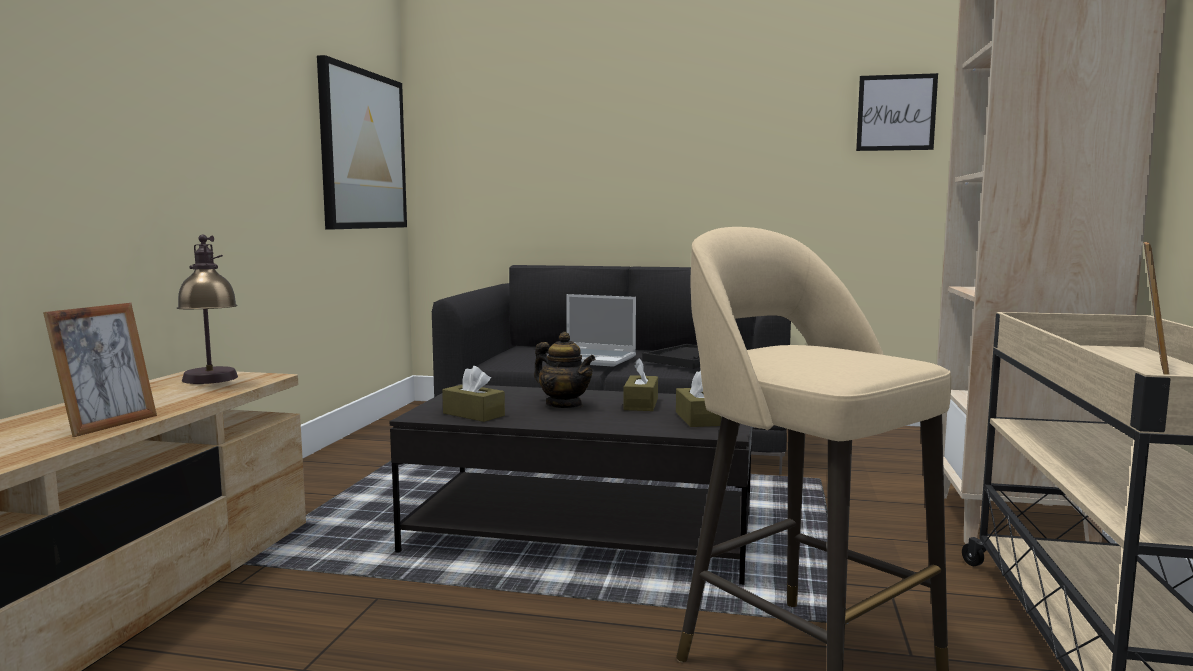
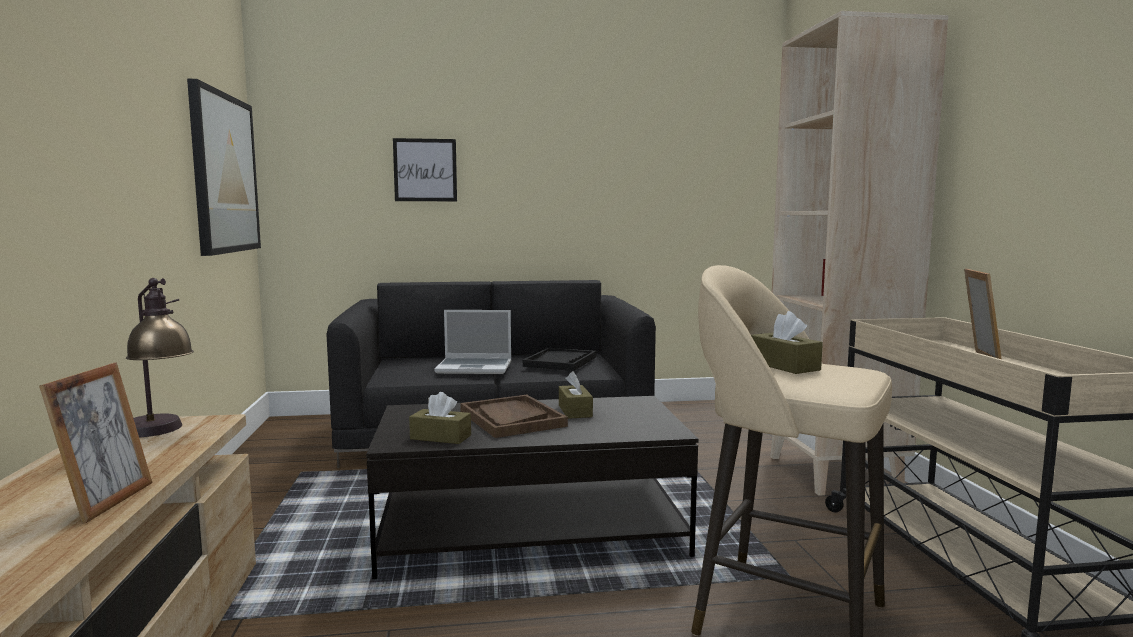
camera: 20 degrees left, 0 degrees up
(564, 405) = (511, 419): teapot -> brown tray
(697, 419) = (636, 421): brown tissue box -> brown tissue box (784, 366)
(896, 112) = (695, 153): picture -> picture (425, 170)

